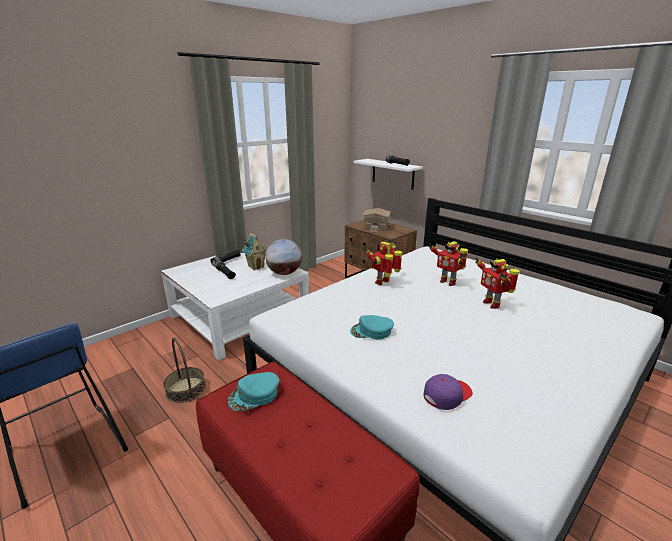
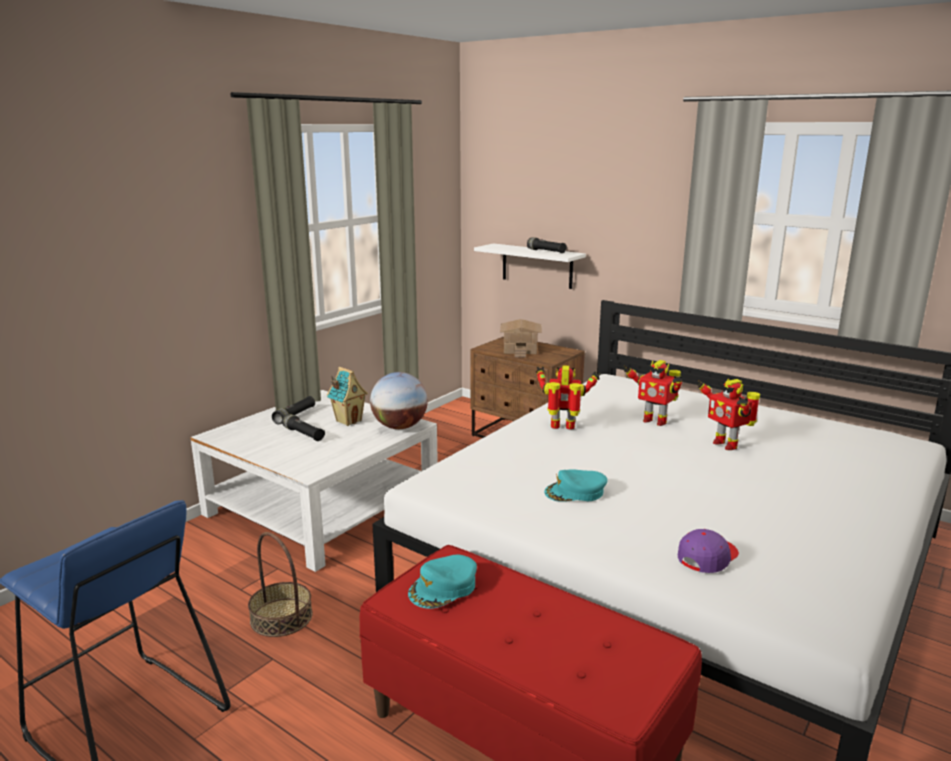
camera: 10 degrees left, 5 degrees down
(383, 282) = (563, 428): toy robot -> toy robot turned 60 degrees clockwise

